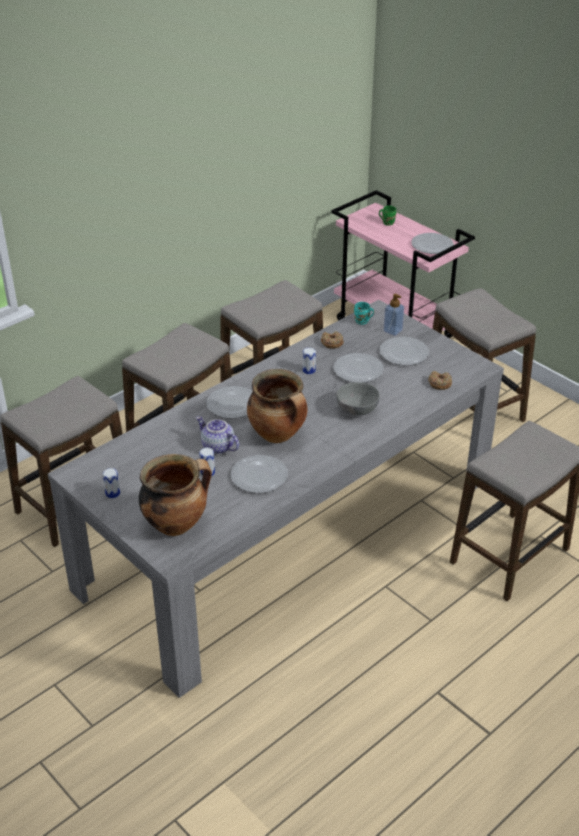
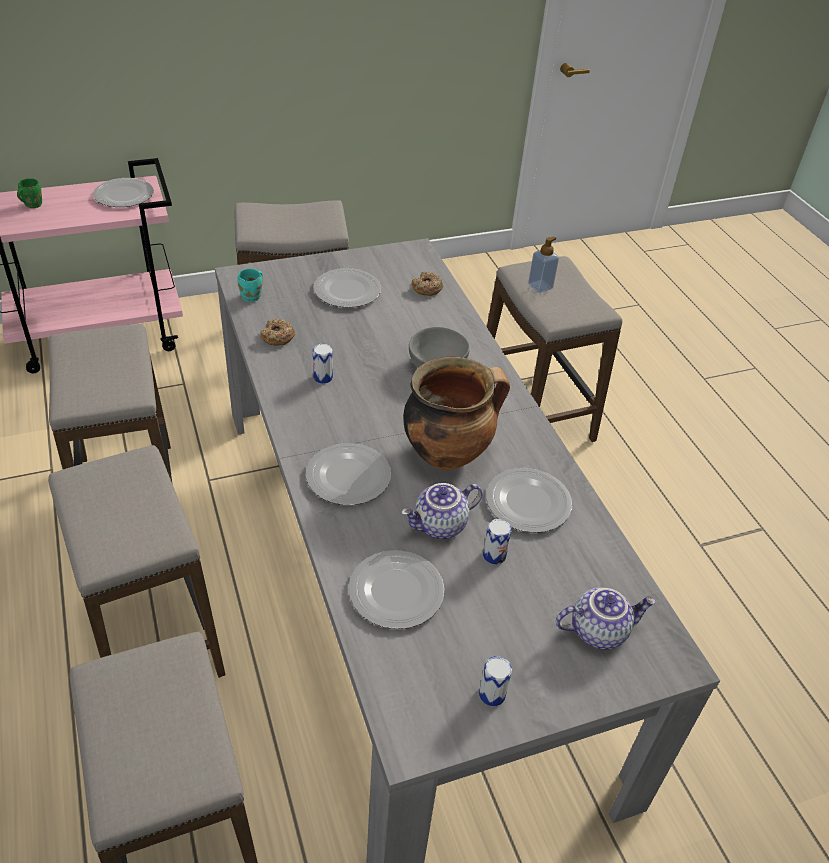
camera: 70 degrees left, 5 degrees up
(176, 523) = (598, 630): cooking pot -> teapot
(358, 370) = (355, 337): plate -> plate (397, 592)
(393, 330) = (293, 281): soap dispenser -> soap dispenser (540, 286)

